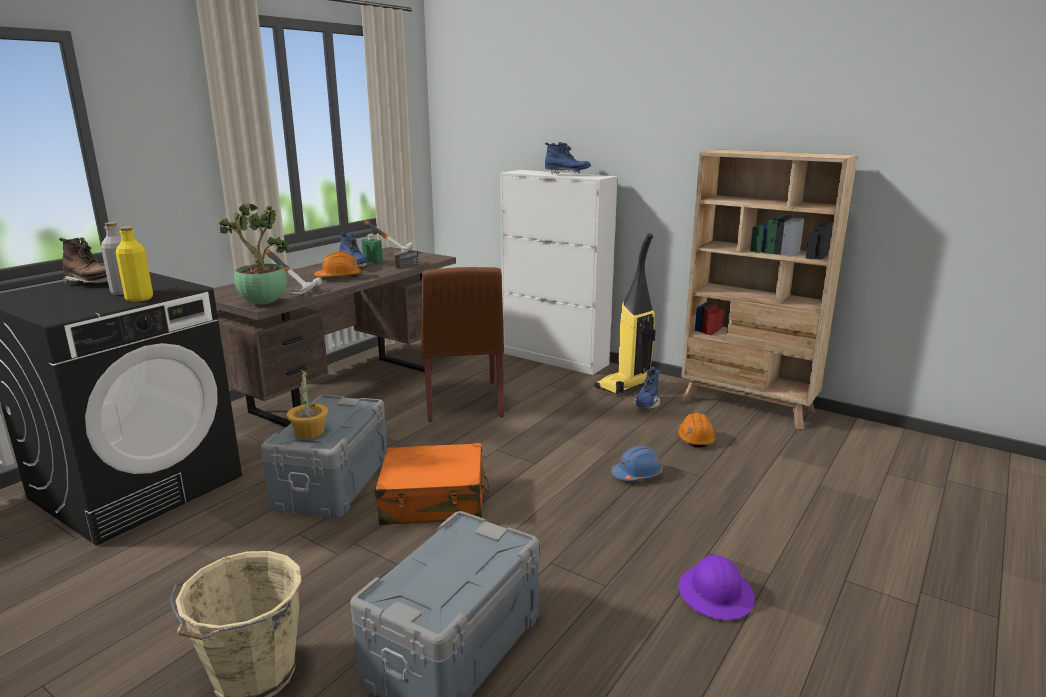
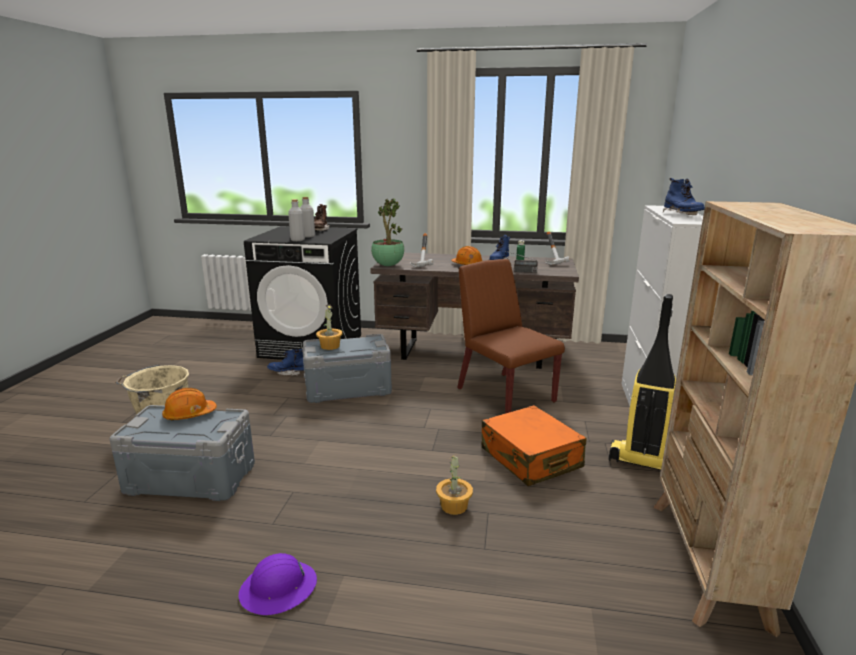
camera: 65 degrees right, 0 degrees up
(139, 299) = (297, 240): yellow bottle -> grey bottle
(434, 501) = (348, 426): orange suitcase -> orange suitcase (530, 458)
(463, 401) = (504, 394): brown chair -> brown chair turned 90 degrees clockwise
(637, 474) = (454, 506): blue hard hat -> potted plant
(646, 404) = (612, 483): blue boot -> blue boot (288, 373)
(695, 439) = (566, 531): orange hard hat -> orange hard hat (189, 414)

